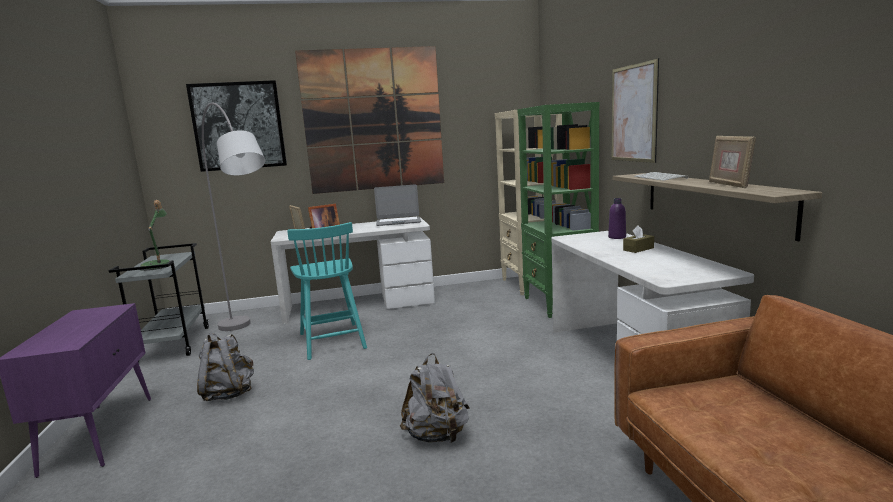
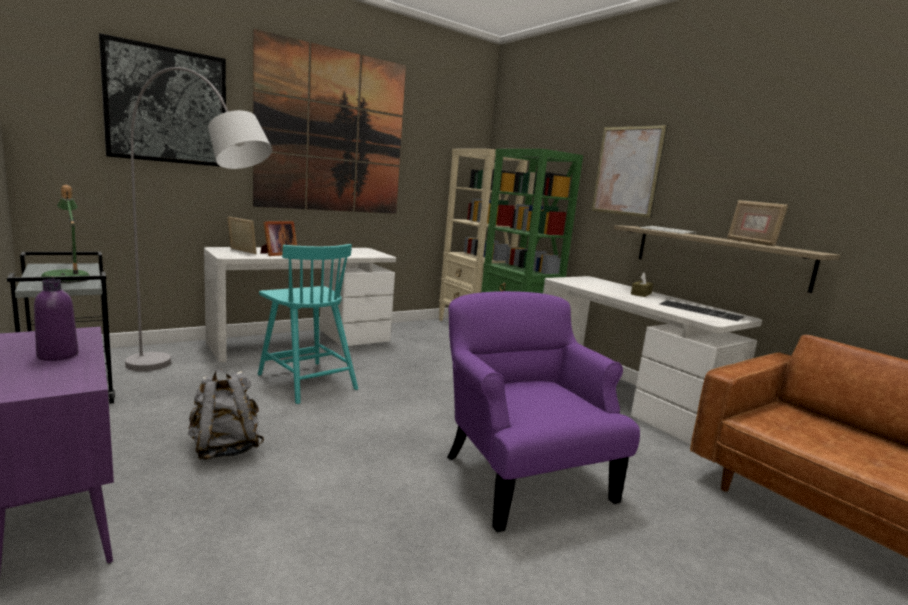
camera: 25 degrees left, 0 degrees up
(398, 222) = (353, 250): laptop -> none
(437, 436) = (522, 476): grey backpack -> purple armchair
(617, 237) = (604, 282): purple bottle -> purple bottle (58, 355)
(680, 267) = (701, 310): none -> keyboard

